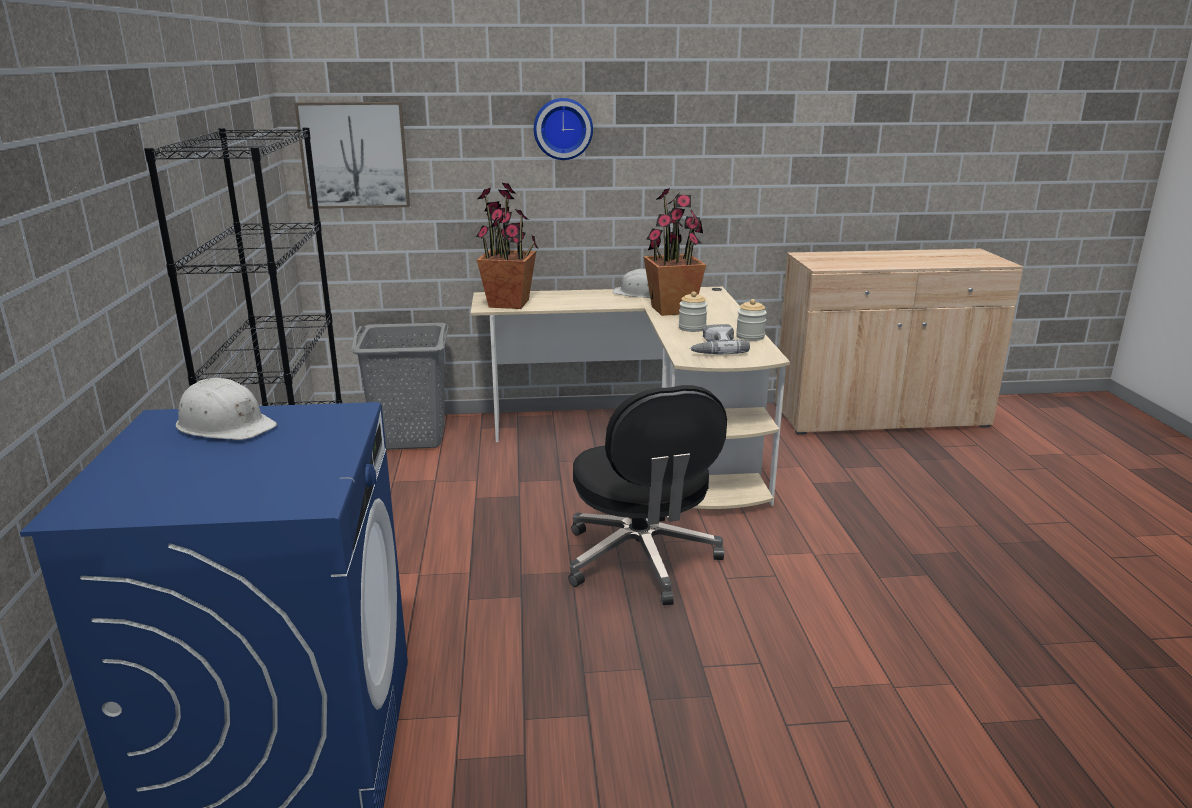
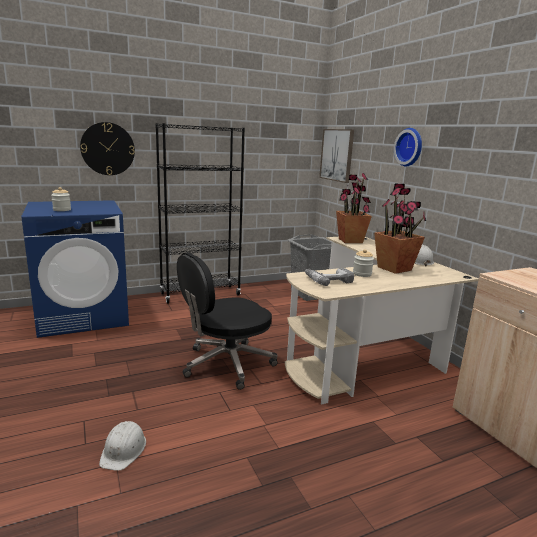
camera: 70 degrees right, 5 degrees down
(89, 257) = (108, 149): none -> wall clock
(225, 425) = (99, 205): white hard hat -> white hard hat (124, 450)
(750, 336) = (364, 288): jar -> jar (62, 210)

